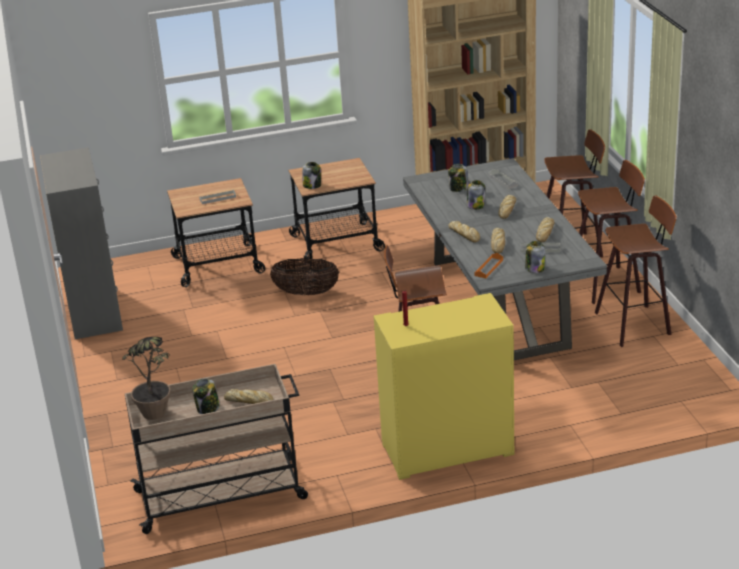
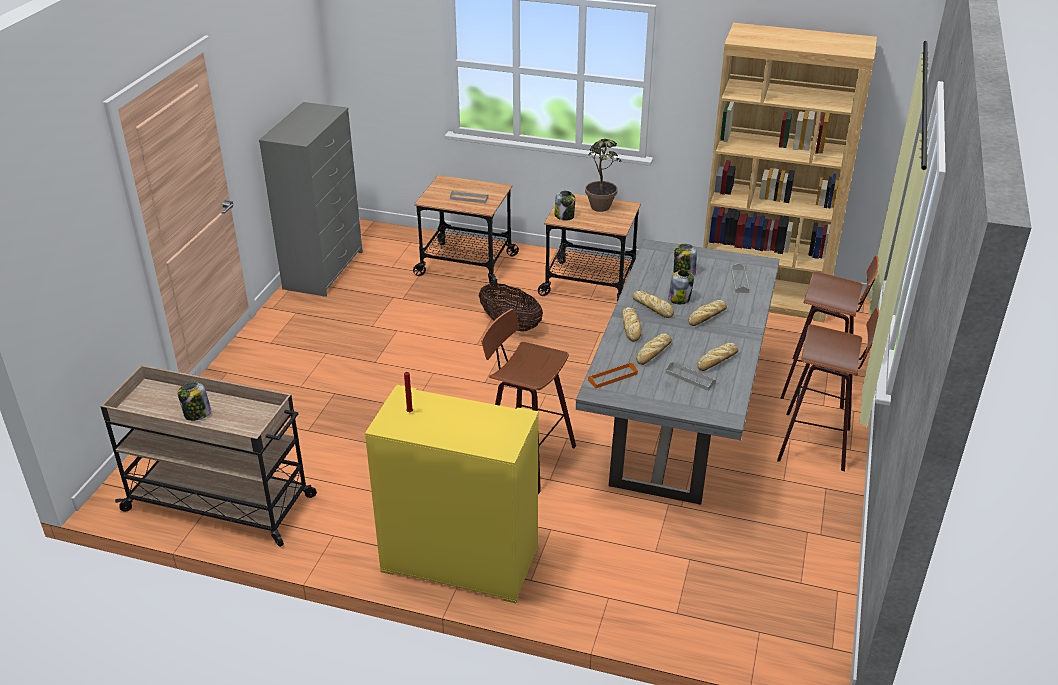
camera: 30 degrees right, 5 degrees up
(158, 417) = (150, 402): potted plant -> potted plant (600, 210)
(250, 401) = (238, 424): bread -> bread (653, 308)
(534, 268) = (658, 399): jar -> none
(635, 324) = (801, 507): stool -> none

